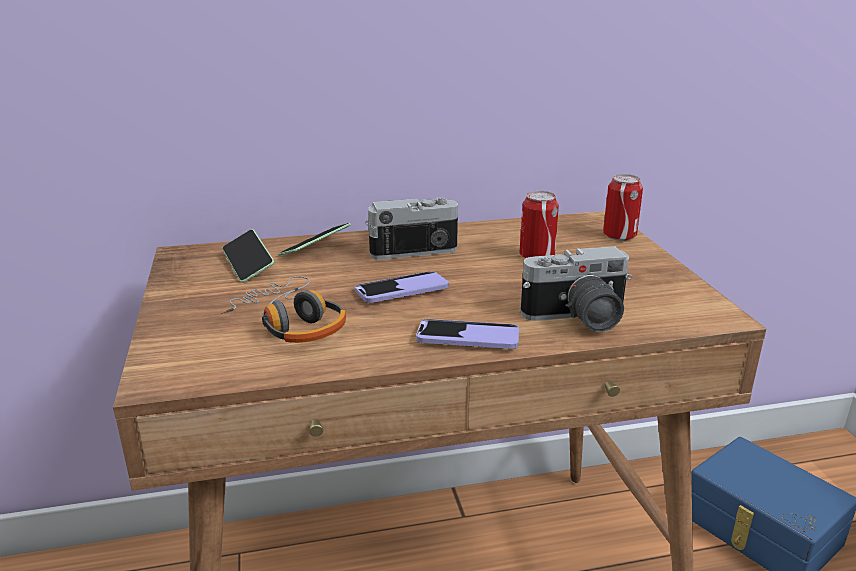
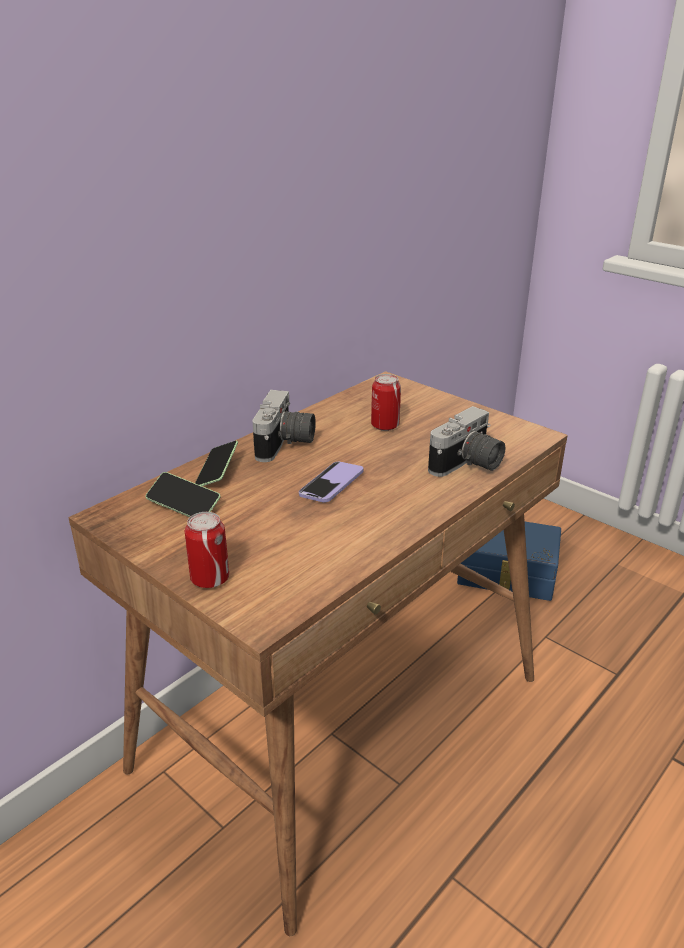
camera: 35 degrees left, 5 degrees up
(291, 324) = (292, 539): headphones -> none
(410, 245) = (286, 445): camera -> camera turned 150 degrees clockwise
(468, 337) = (421, 503): phone -> none
(619, 236) = (416, 392): can -> can (210, 579)

